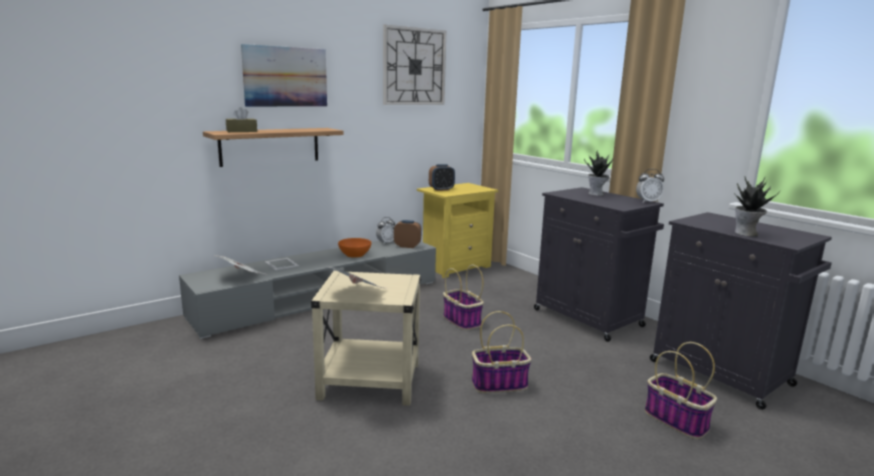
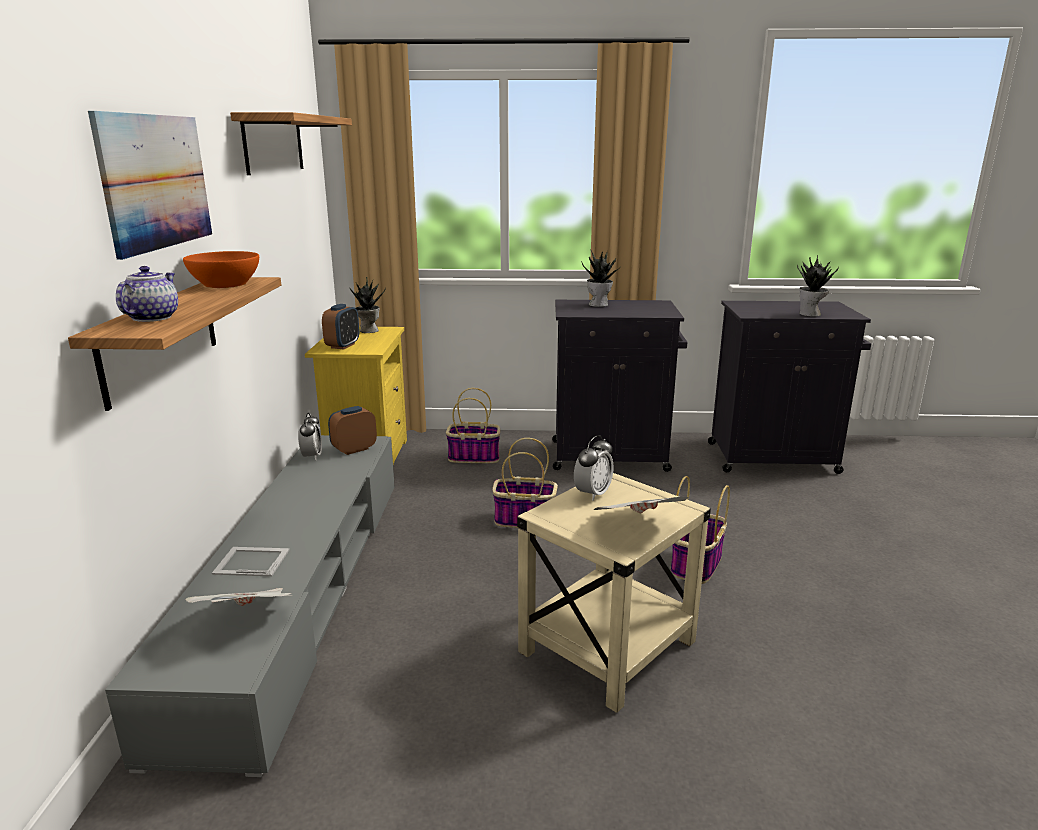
camera: 50 degrees left, 5 degrees up
(241, 131) = (152, 317): brown tissue box -> teapot
(355, 254) = (319, 492): orange bowl -> orange bowl (225, 284)
(414, 67) = (274, 144): wall clock -> shelf
(474, 187) = (368, 331): none -> potted plant
(648, 202) = (659, 302): alarm clock -> alarm clock (592, 494)
(677, 420) = (832, 513): basket -> basket (475, 457)

